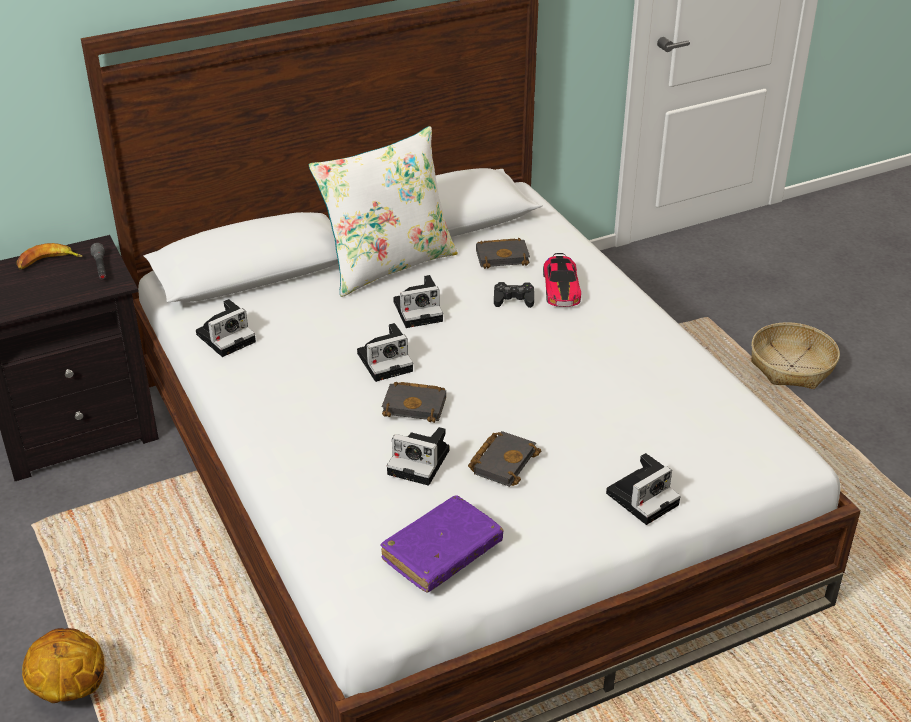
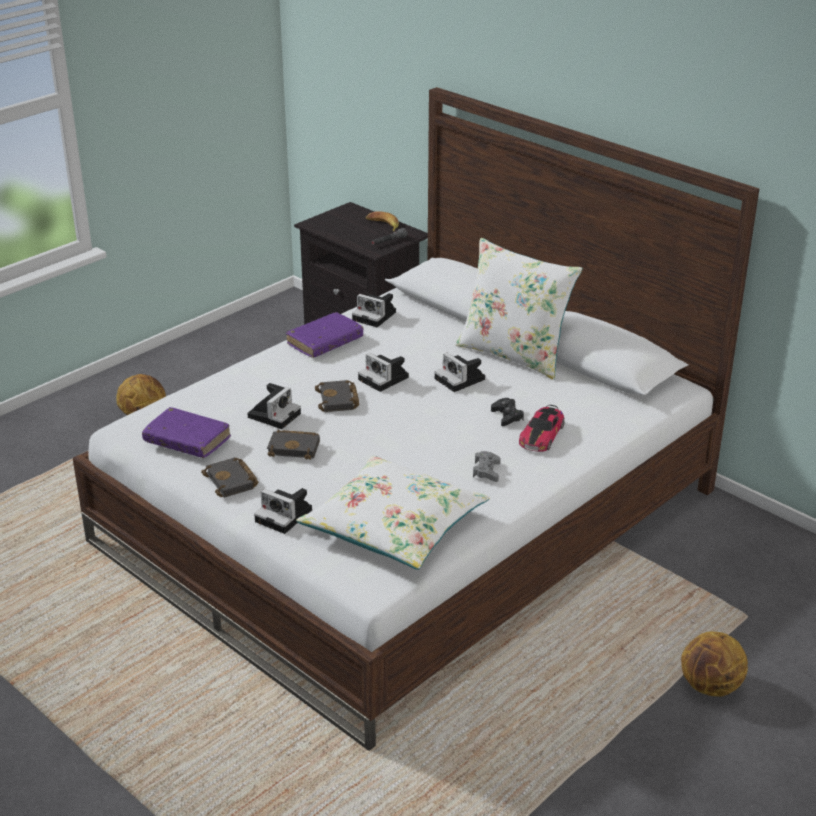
camera: 70 degrees right, 5 degrees down
(261, 389) = (325, 342): none -> purple book
(421, 462) = (274, 414): camera -> camera turned 150 degrees counterclockwise
(503, 256) = (566, 400): black book -> black book (232, 481)
(561, 288) = (541, 435): toy car -> toy car turned 45 degrees counterclockwise
(611, 337) = (486, 471): none -> grey game controller
(691, 421) = (394, 527): none -> white pillow
(792, 366) = (710, 687): basket -> basketball

